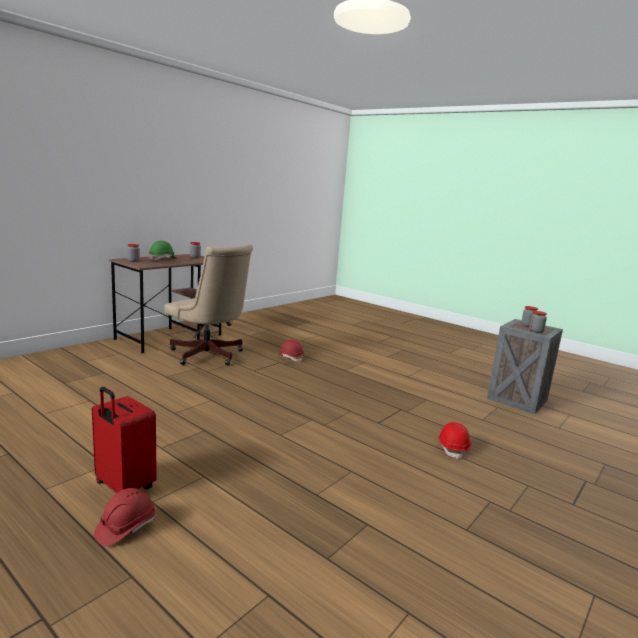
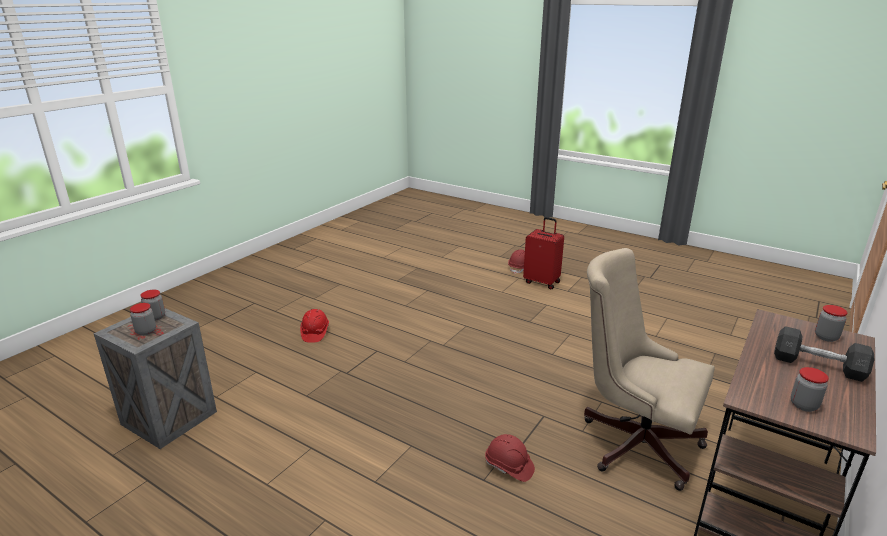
camera: 175 degrees right, 10 degrees up
(163, 259) = (818, 365): green hard hat -> grey dumbbell

